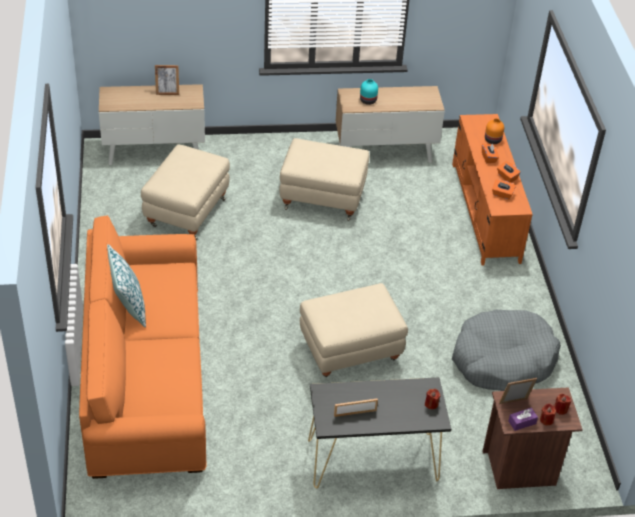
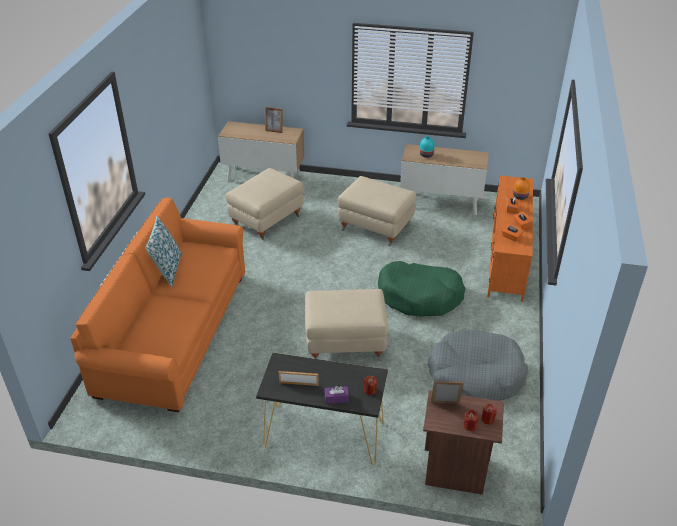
camera: 20 degrees right, 5 degrees down
(409, 278) = (420, 296): none -> green dog bed
(522, 422) = (445, 423): purple tissue box -> purple tissue box (336, 398)

